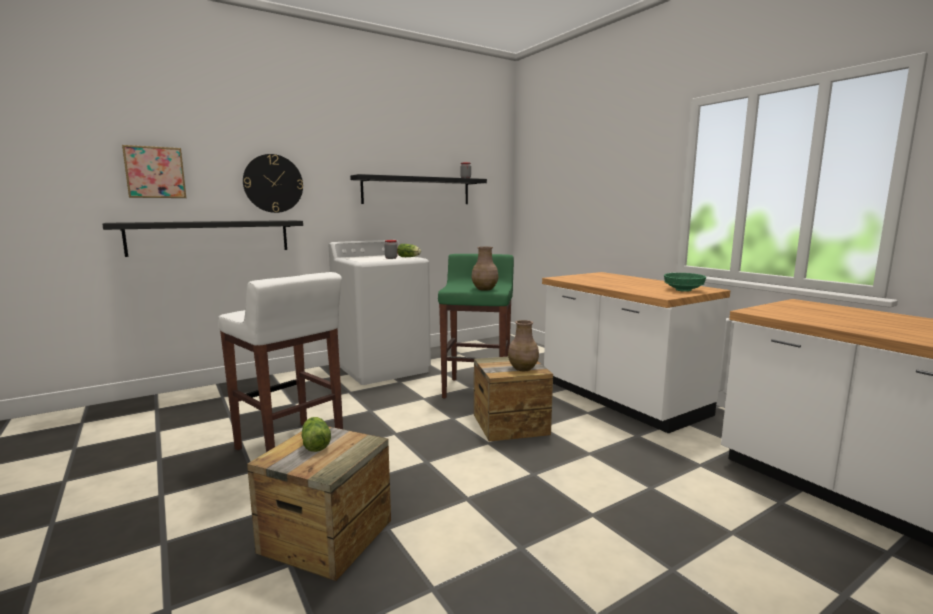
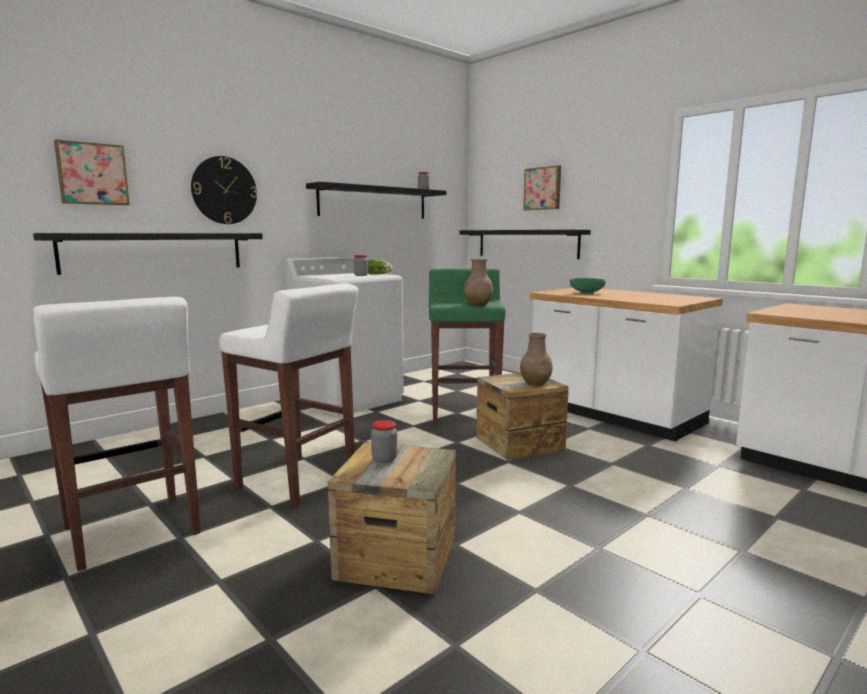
camera: 10 degrees left, 0 degrees up
(128, 485) = (132, 532): none -> white stool
(315, 443) = (384, 459): lettuce -> jar
(561, 228) = (526, 243): none -> black shelf
(575, 176) = (543, 188): none -> picture
(682, 290) = (681, 299): green bowl -> green bowl (586, 293)

